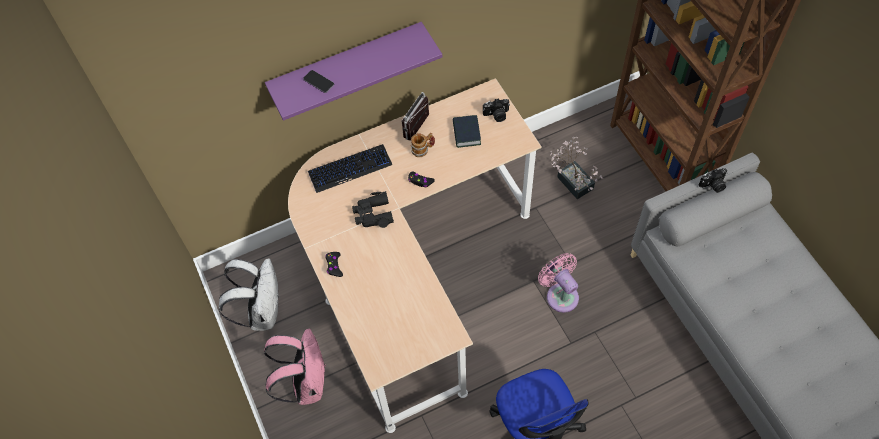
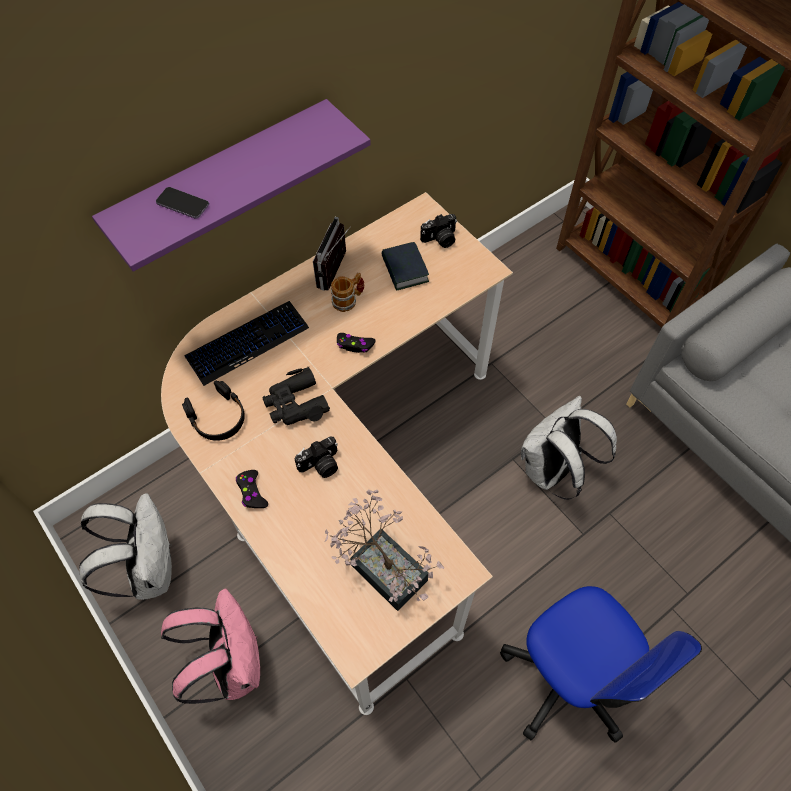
camera: 15 degrees left, 0 degrees up
(322, 215) = (218, 417): none -> black headphones
(560, 294) = (552, 471): pink fan -> white backpack
(573, 179) = (528, 321): potted plant -> potted plant (383, 566)
(713, 185) = (745, 292): camera -> camera (321, 465)

